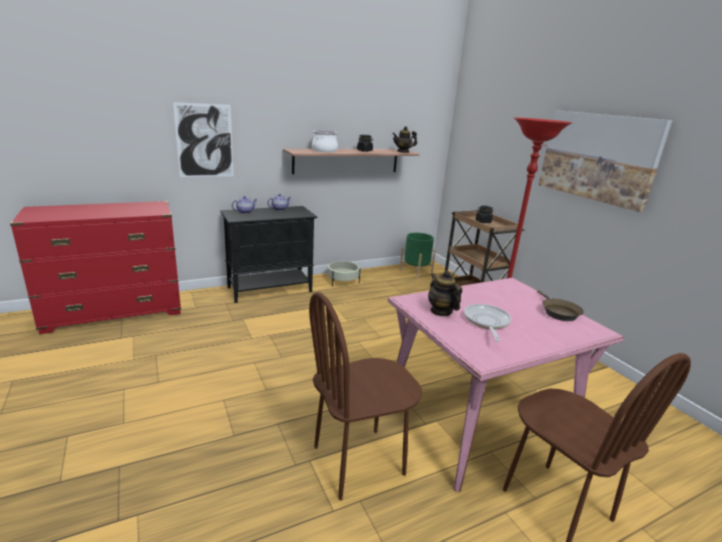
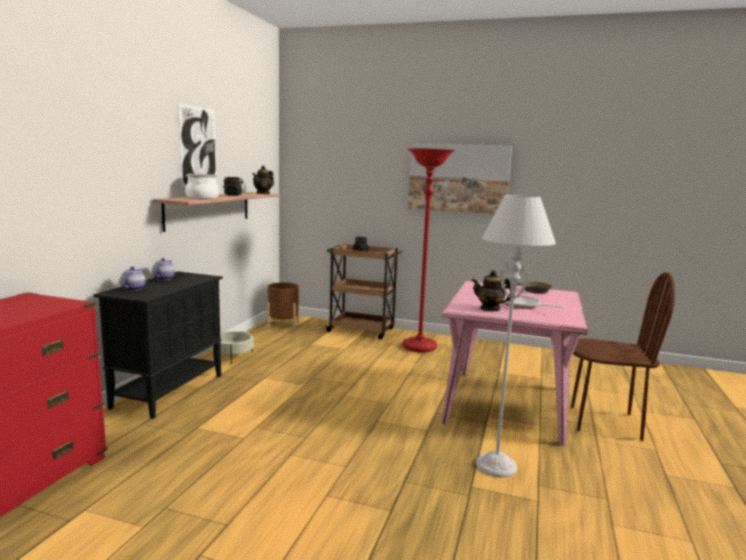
camera: 45 degrees left, 10 degrees down
(205, 141) = (68, 195): picture -> picture (198, 147)
(359, 461) = (496, 466): brown chair -> grey floor lamp
(416, 271) = (283, 326): green planter -> brown planter

